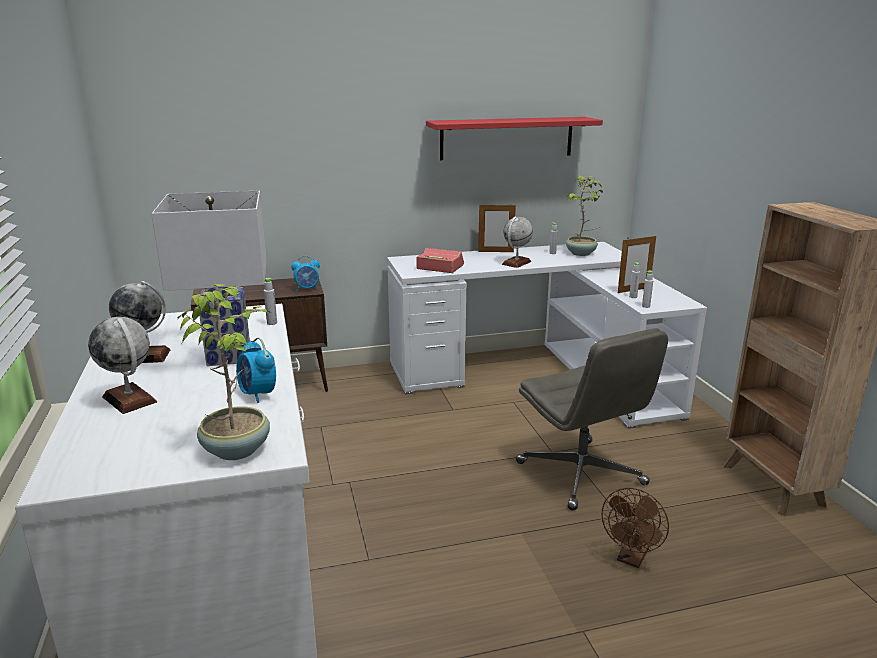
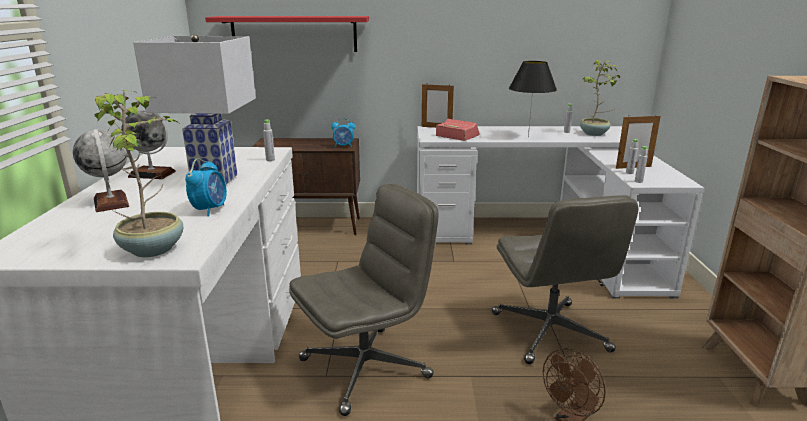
camera: 15 degrees right, 0 degrees up
(258, 394) = (210, 209): alarm clock -> alarm clock turned 150 degrees counterclockwise
(408, 542) = (366, 367): none -> grey office chair
(495, 251) = (514, 128): picture frame -> picture frame (436, 127)
(507, 138) = (532, 25): red shelf -> red shelf (294, 34)
(516, 263) = (528, 137): globe -> black table lamp

